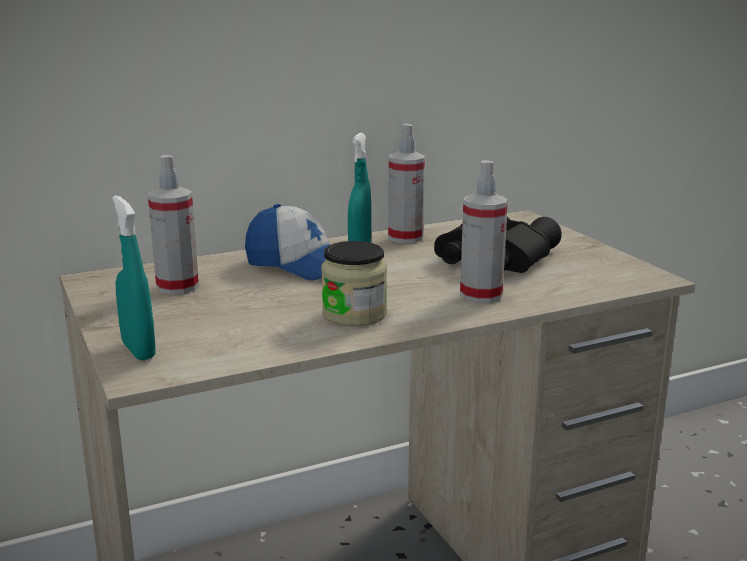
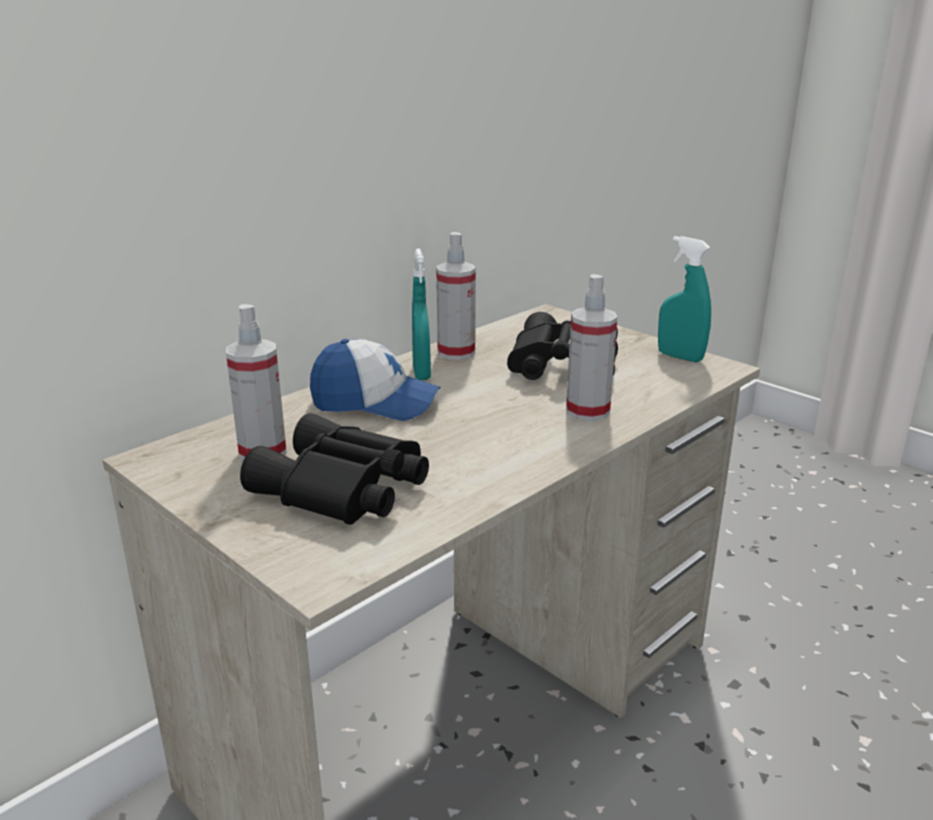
camera: 20 degrees left, 5 degrees up
(138, 350) = (290, 545): turquoise spray bottle -> turquoise spray bottle (680, 357)
(214, 320) = (342, 489): none -> black binoculars
(354, 314) = (485, 456): jar -> none

